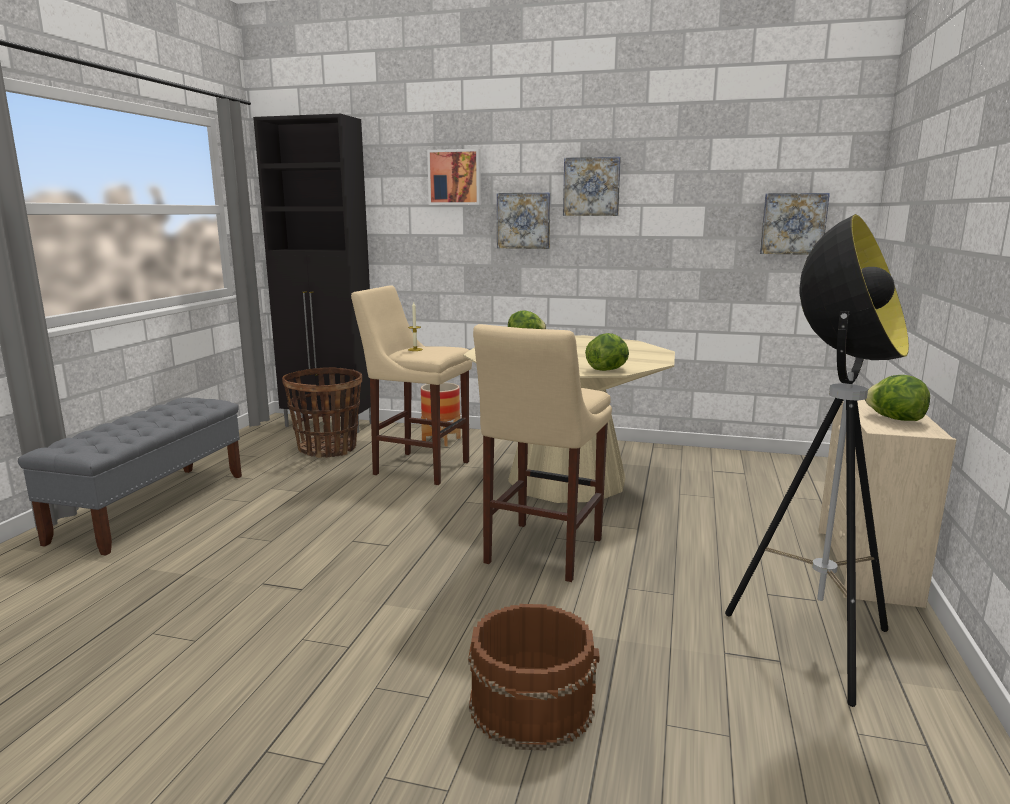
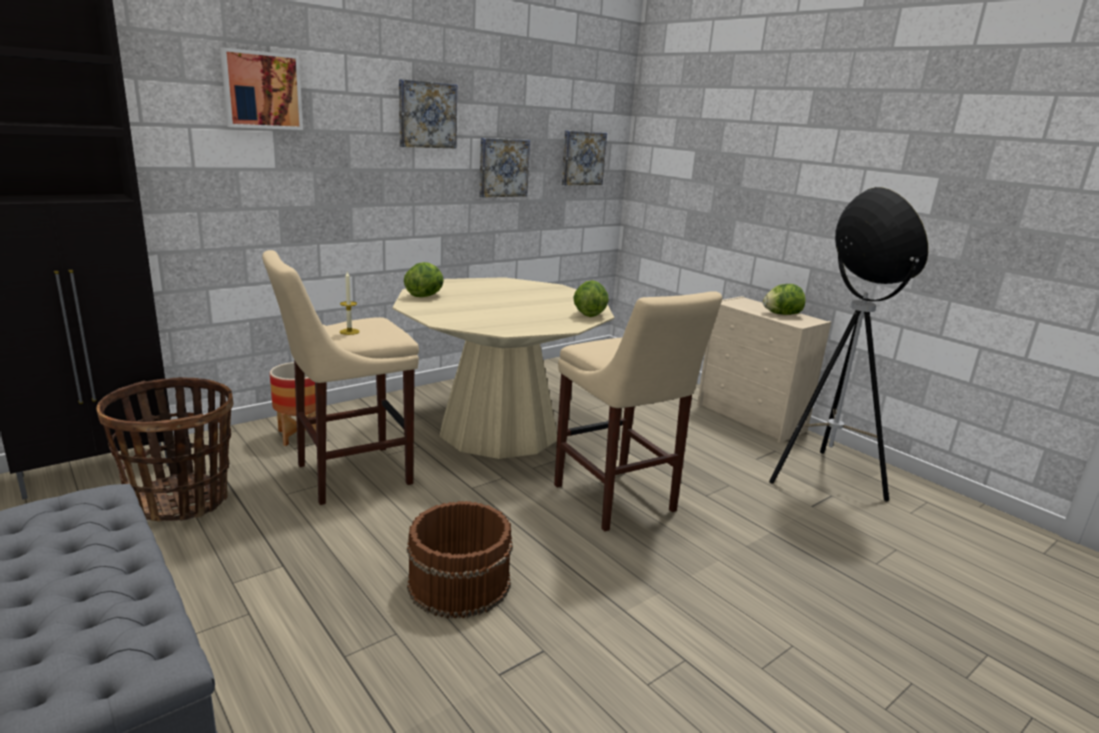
camera: 55 degrees left, 5 degrees up
(524, 220) = (355, 151): picture -> picture (502, 167)
(531, 704) = (828, 602): brown bucket -> brown bucket (458, 582)

